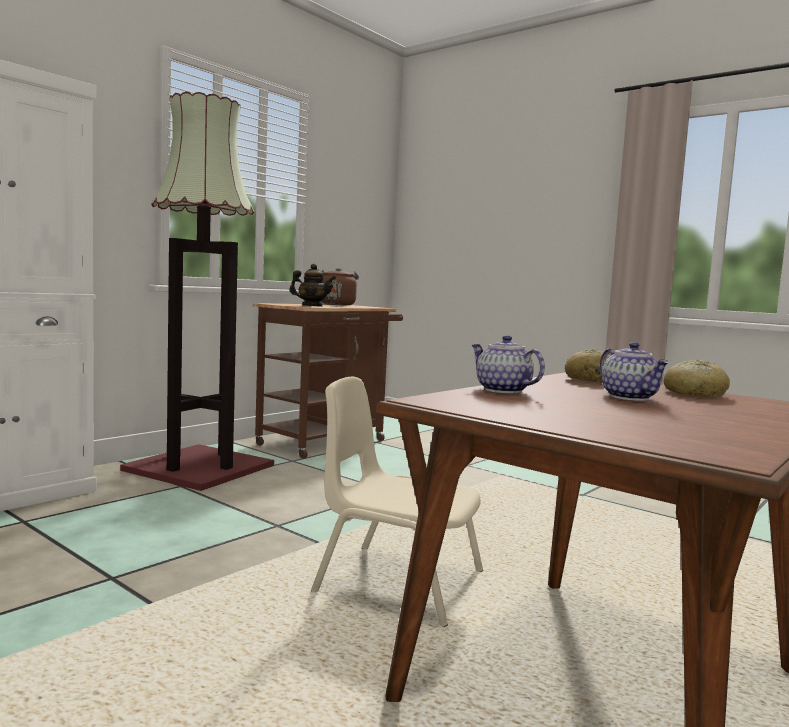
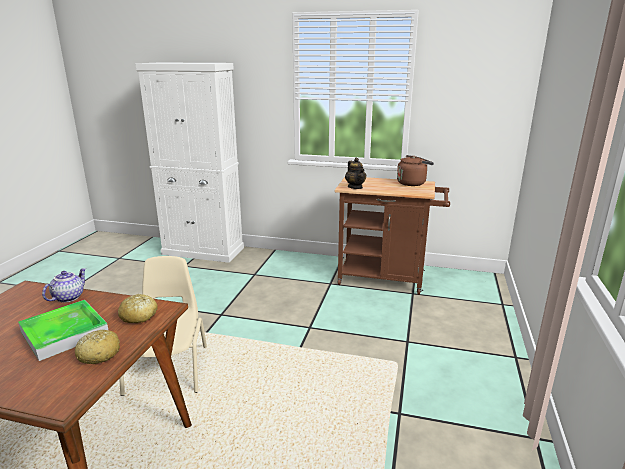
camera: 65 degrees right, 15 degrees up
(199, 467) = (287, 267): floor lamp -> none
(631, 397) = (65, 333): teapot -> tray

